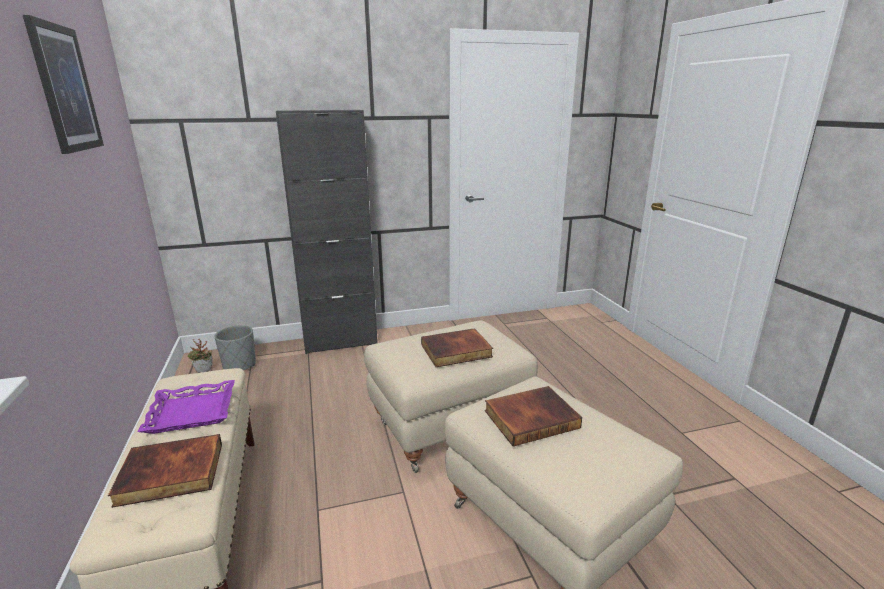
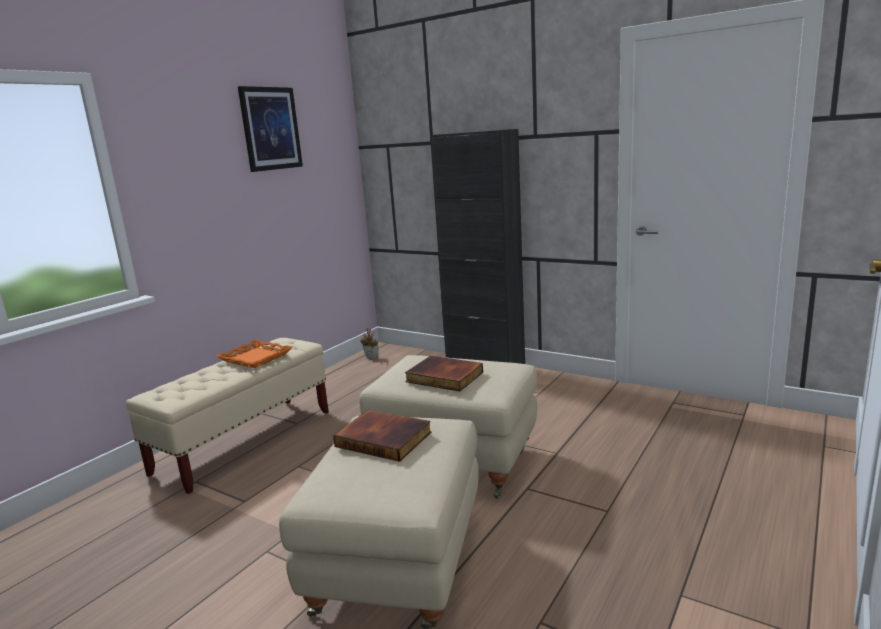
camera: 50 degrees right, 5 degrees down
(170, 475) = (197, 382): book -> none
(192, 411) = (256, 358): purple tray -> orange tray
(239, 365) = (395, 361): grey planter -> none

